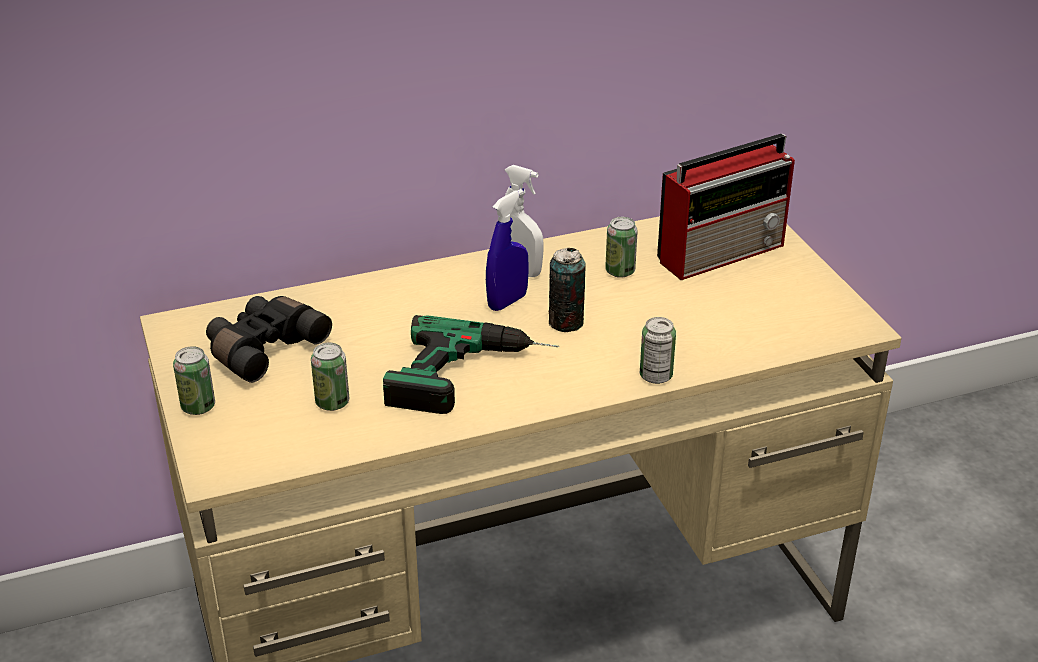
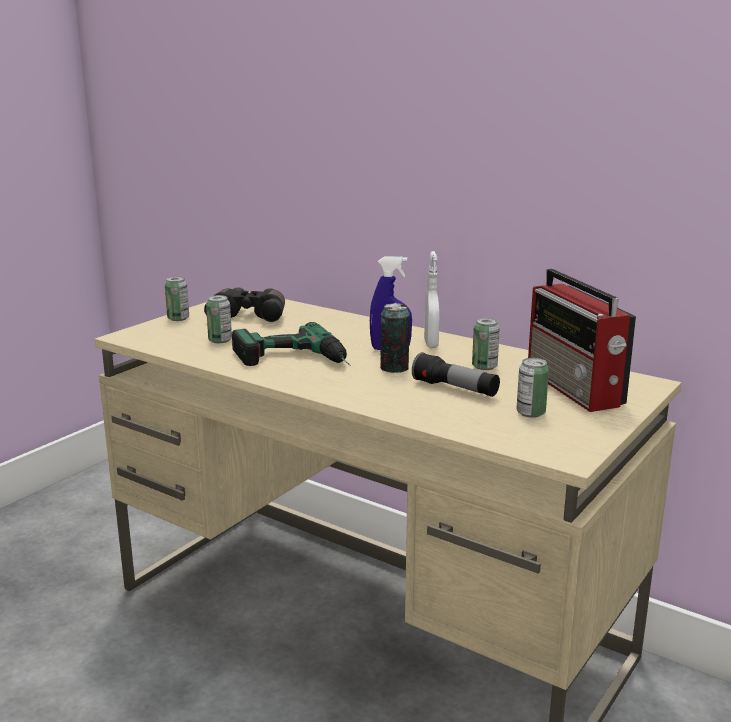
camera: 55 degrees right, 15 degrees down
(655, 376) = (375, 406): can -> can (530, 413)
(659, 313) = (455, 389): none -> flashlight
(723, 252) = (575, 388): radio -> radio turned 45 degrees clockwise

